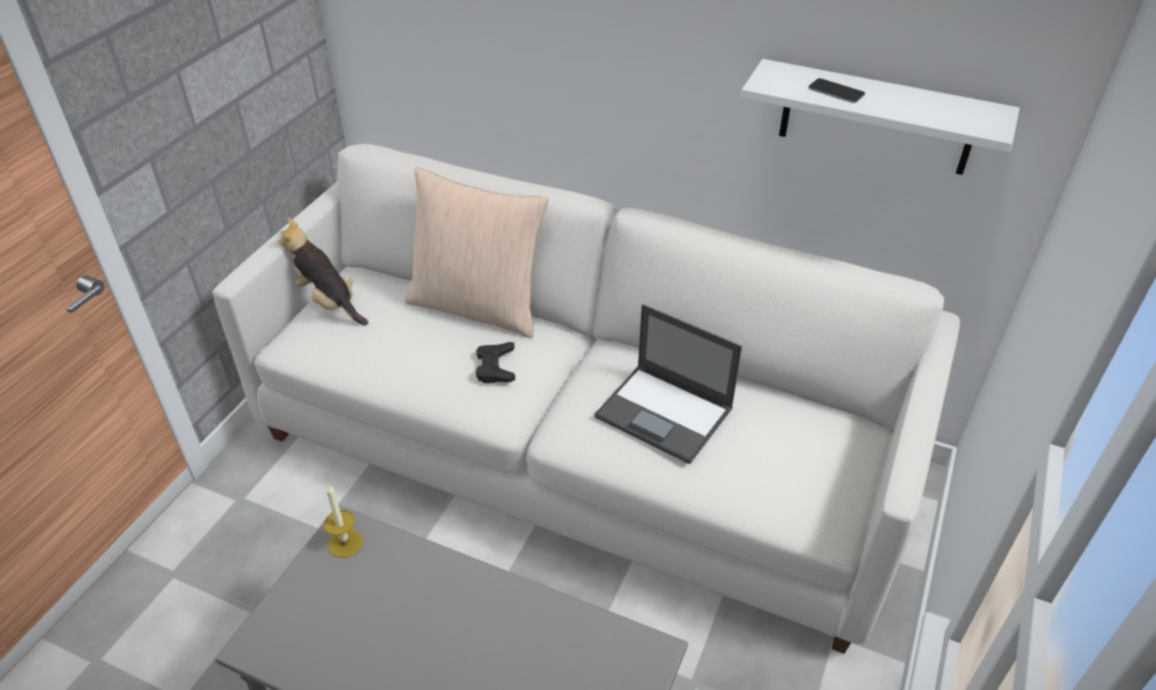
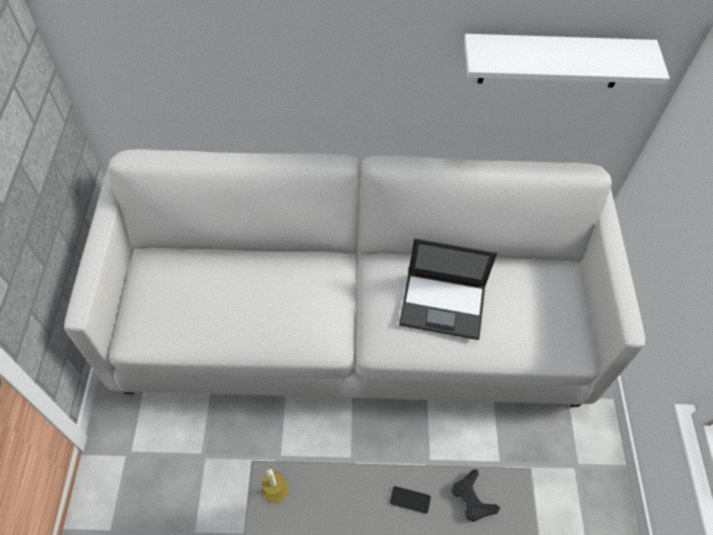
camera: 25 degrees left, 15 degrees up
(328, 302) = (145, 290): plush toy -> none
(478, 306) = (265, 256): beige pillow -> none
(495, 367) = (308, 307): black game controller -> black game controller (472, 498)
(836, 91) = (534, 56): phone -> phone (410, 500)

